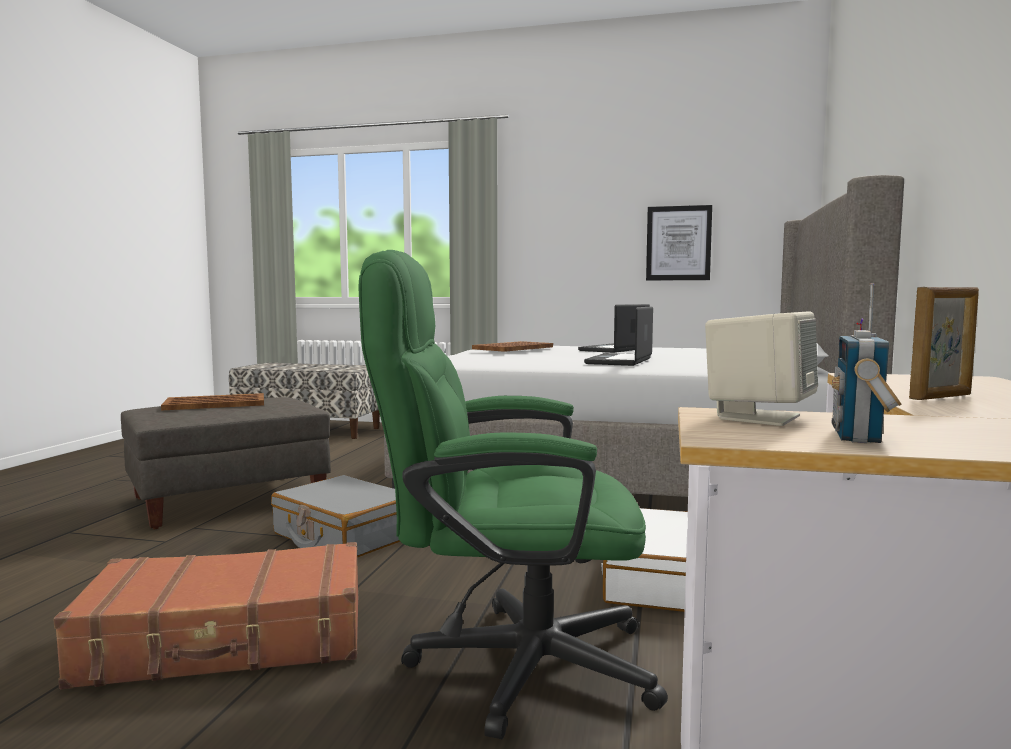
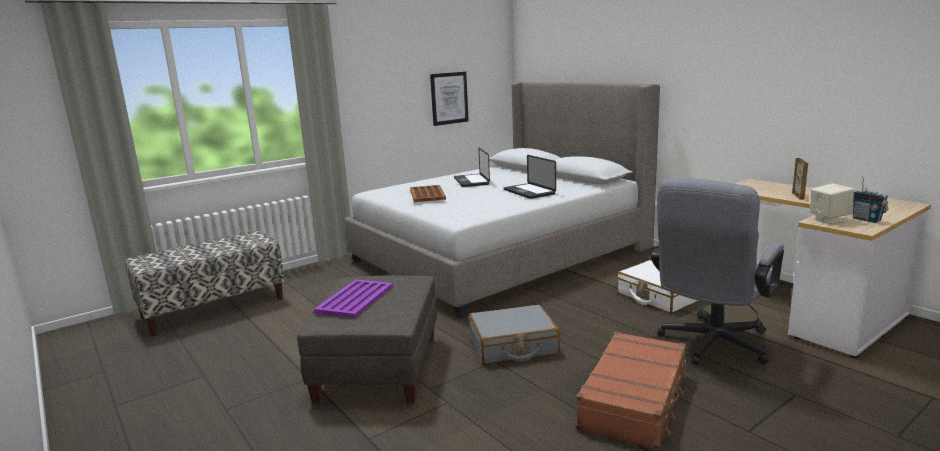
camera: 50 degrees left, 10 degrees up
(214, 403) = (354, 299): brown tray -> purple tray
(508, 664) = (710, 346): green office chair -> grey office chair

